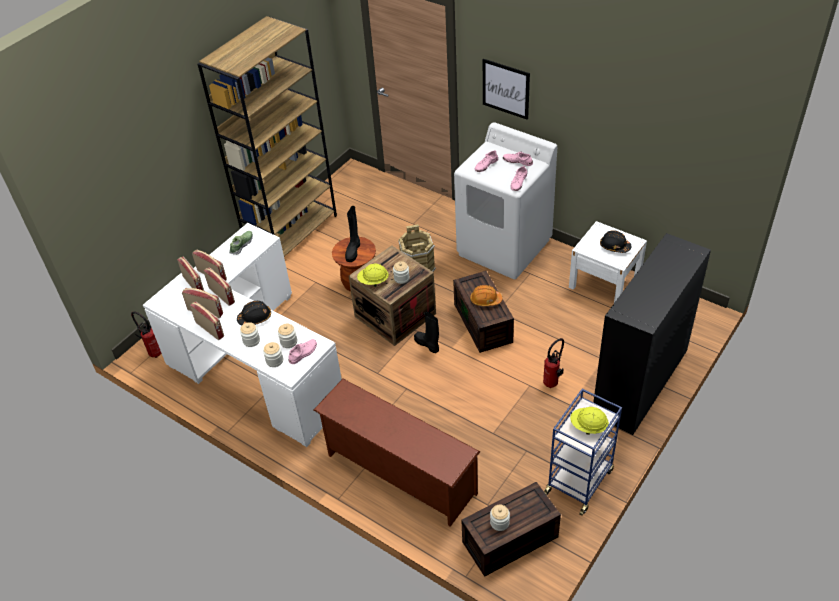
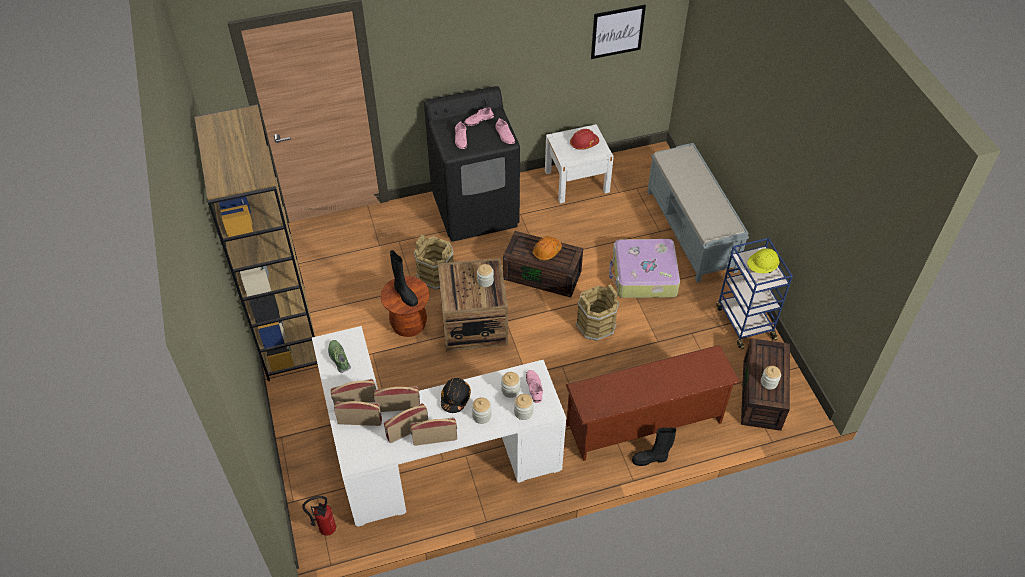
camera: 55 degrees left, 5 degrees up
(373, 281) = (469, 301): yellow hard hat -> none
(427, 344) = (529, 323): black boot -> black boot (651, 459)
(467, 384) = (596, 325): none -> brown bucket
(504, 247) = (475, 209): white washing machine -> black washing machine
(506, 89) = (434, 61): picture -> picture (617, 31)
(553, 383) = (643, 276): fire extinguisher -> suitcase
(614, 246) = (584, 143): black hard hat -> red hard hat
(640, 384) = (691, 231): black cabinet -> grey bench

